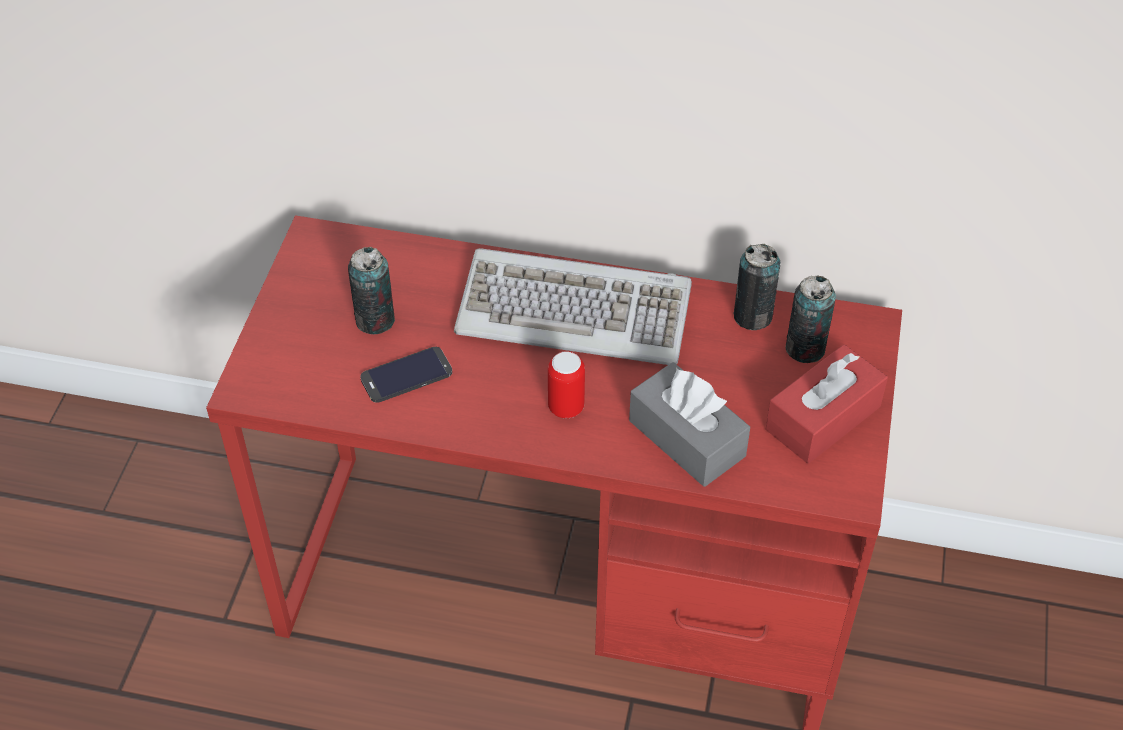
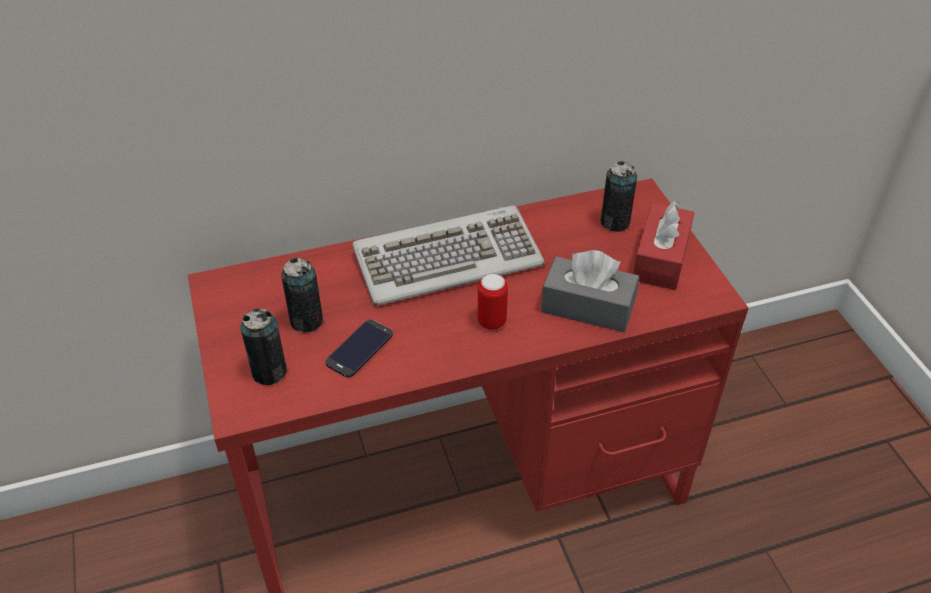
camera: 30 degrees left, 5 degrees down
(752, 316) = (566, 216): can -> can (269, 372)

